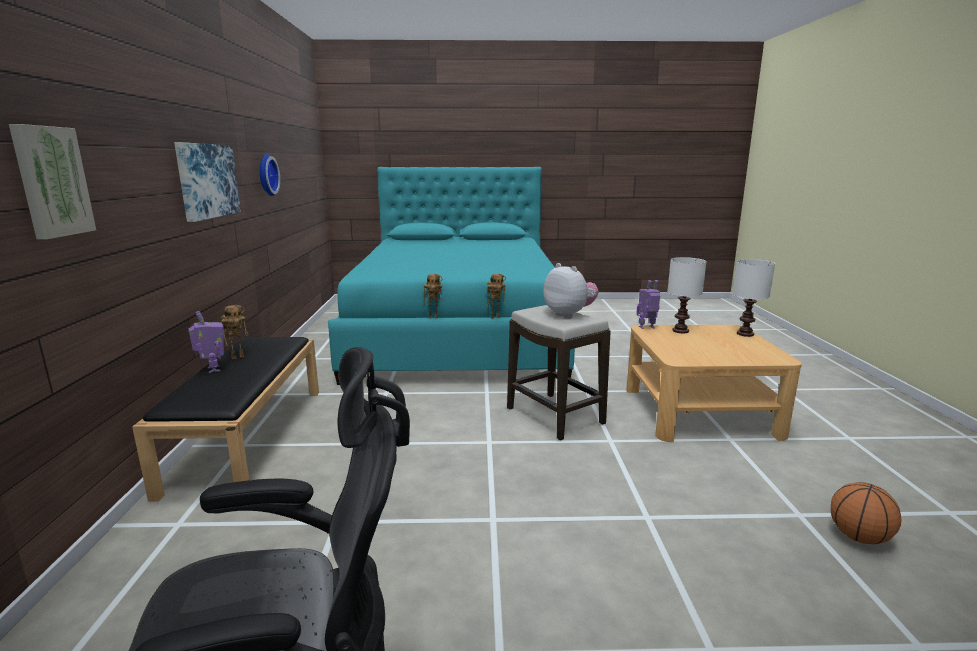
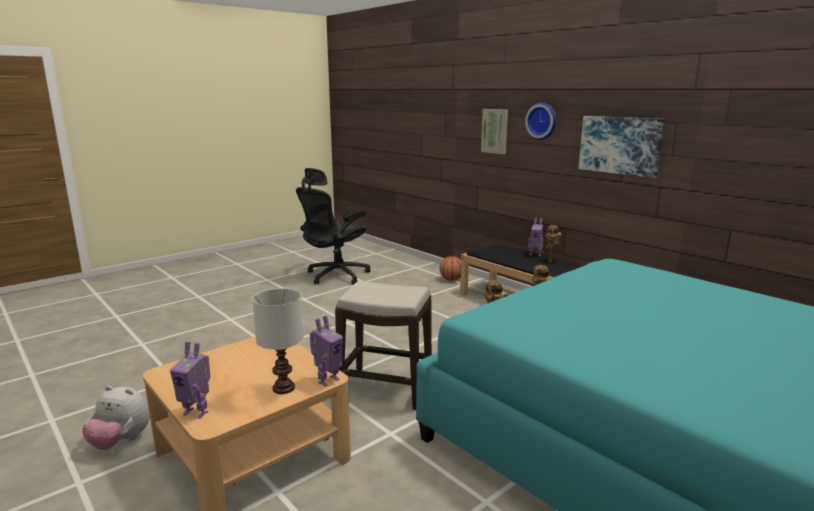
camera: 140 degrees right, 0 degrees up
(266, 175) = (761, 155): wall clock -> wall clock (542, 121)
(569, 315) = (378, 296): plush toy -> plush toy (121, 441)
(744, 334) = (196, 412): white table lamp -> toy robot
(858, 537) = (140, 378): basketball -> basketball (451, 280)

